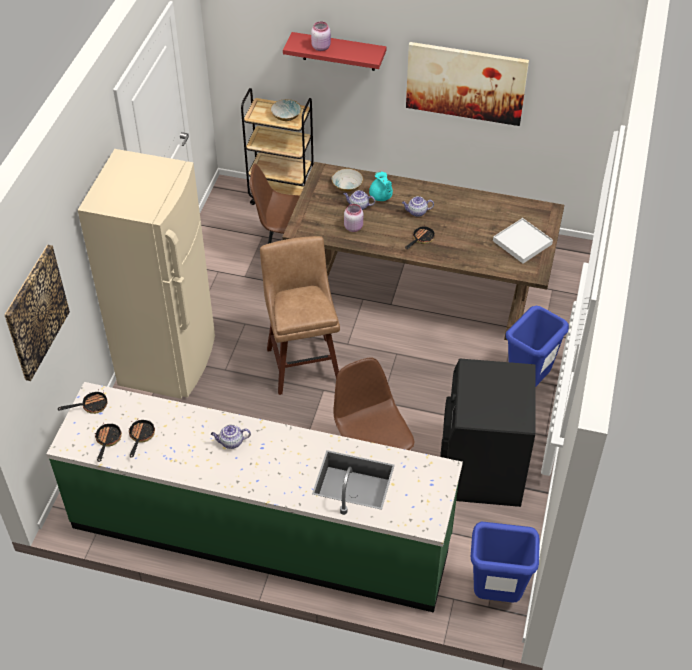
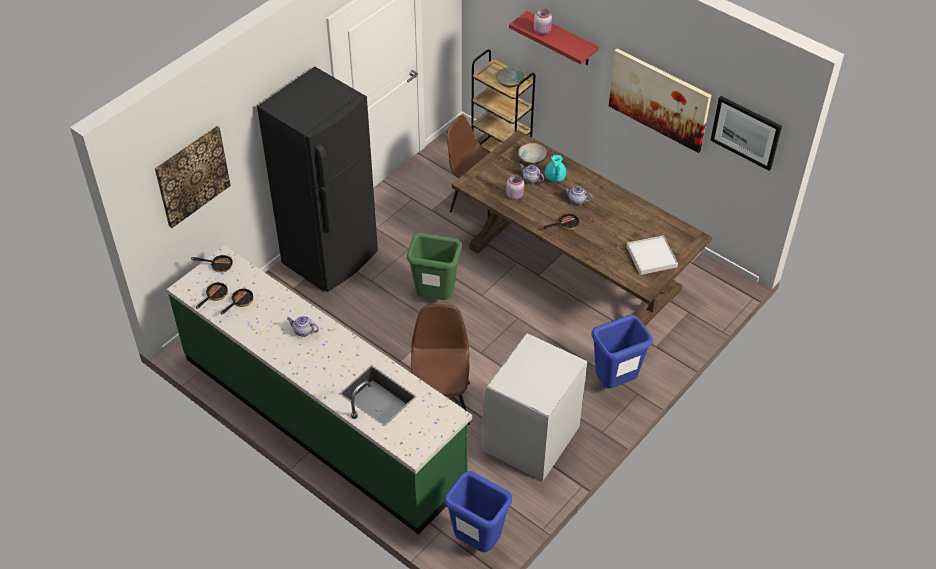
camera: 25 degrees right, 0 degrees up
(168, 362) = (330, 258): beige fridge -> black fridge
(303, 363) = (435, 297): brown stool -> green trash can
(481, 468) = (529, 437): black washing machine -> white washing machine
(573, 88) = (746, 132): none -> picture

